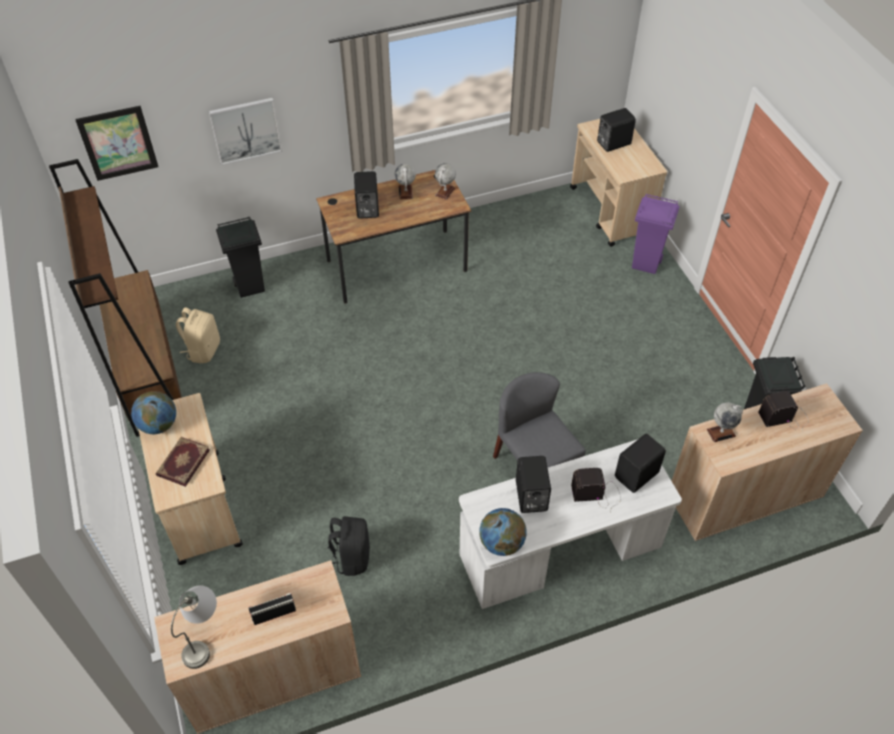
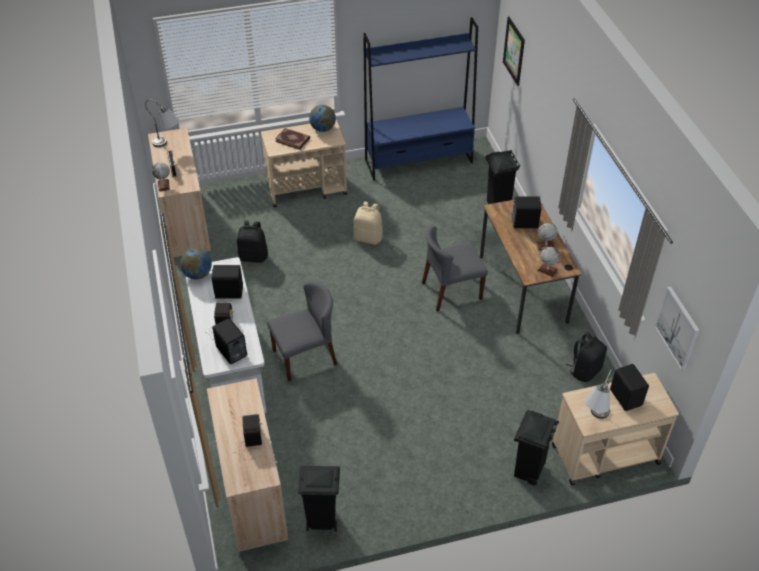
camera: 95 degrees right, 5 degrees down
(149, 371) = (419, 161): brown bookcase -> blue bookcase
(203, 350) = (436, 185): beige backpack -> beige backpack (368, 237)
(246, 130) = (545, 113): picture -> picture (678, 328)
(406, 328) = (451, 291): none -> grey chair
(510, 220) = (584, 370): none -> black backpack
(646, 164) = (594, 420): none -> grey table lamp
(646, 264) = (528, 471): purple trash can -> black trash can
(721, 432) = (246, 396): globe -> globe (163, 185)

